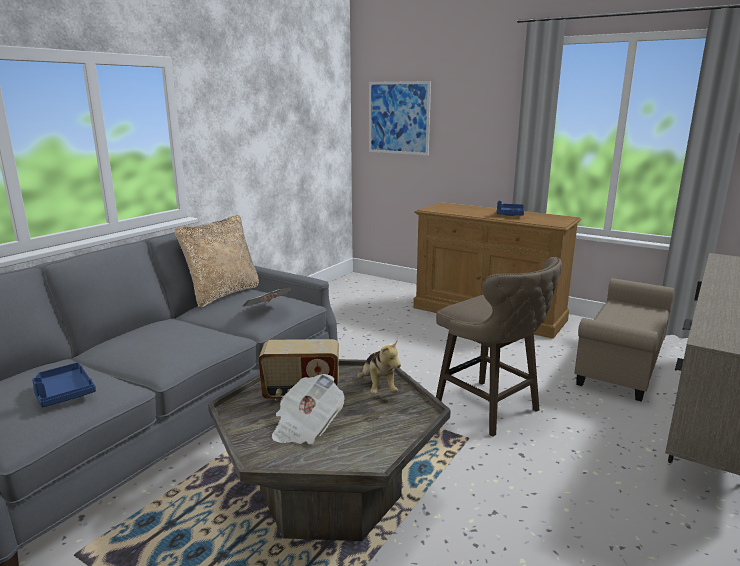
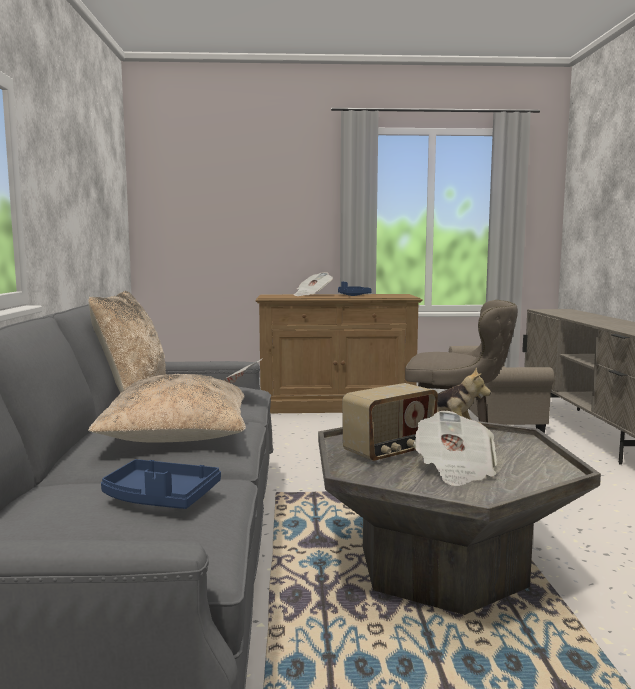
camera: 35 degrees left, 10 degrees down
(174, 338) = (176, 432): none -> beige pillow
(398, 118) = (195, 206): picture -> none
(477, 209) = (312, 295): none -> newspaper

